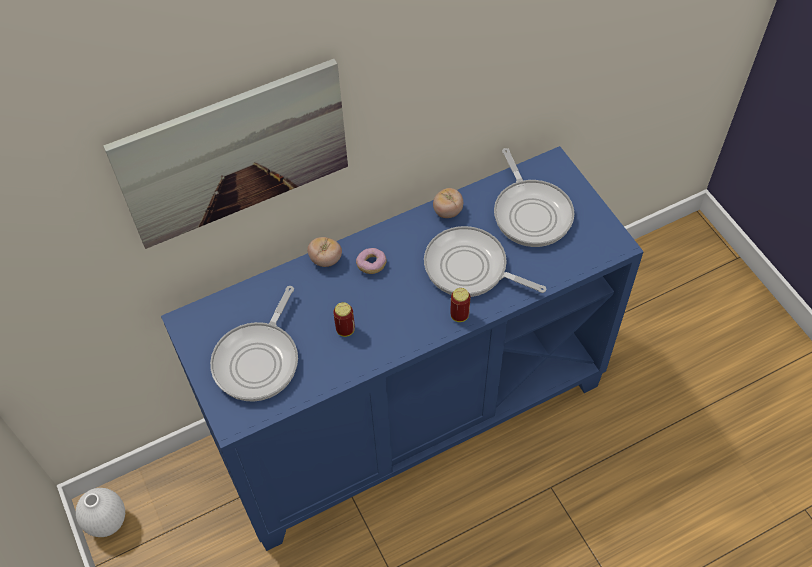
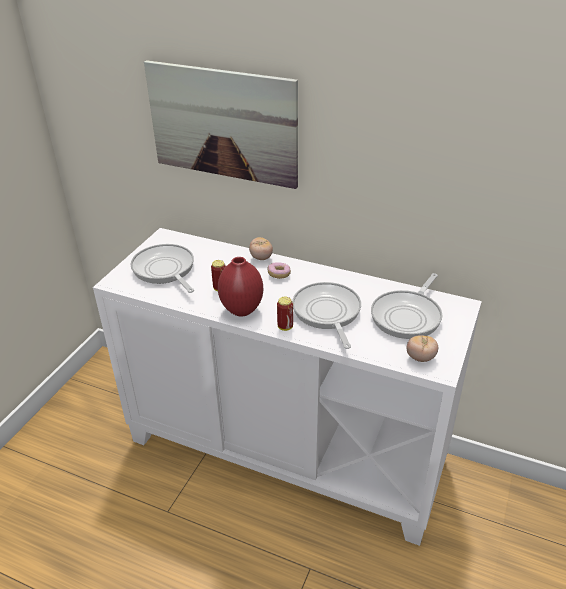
camera: 50 degrees right, 20 degrees down
(108, 522) = (100, 366): white vase -> none
(259, 360) = (165, 270): frying pan -> frying pan turned 75 degrees clockwise
(401, 333) = (242, 310): none -> red vase
(409, 412) = (286, 449): blue cabinet -> white cabinet
(447, 211) = (358, 282): tomato -> tomato (420, 357)

